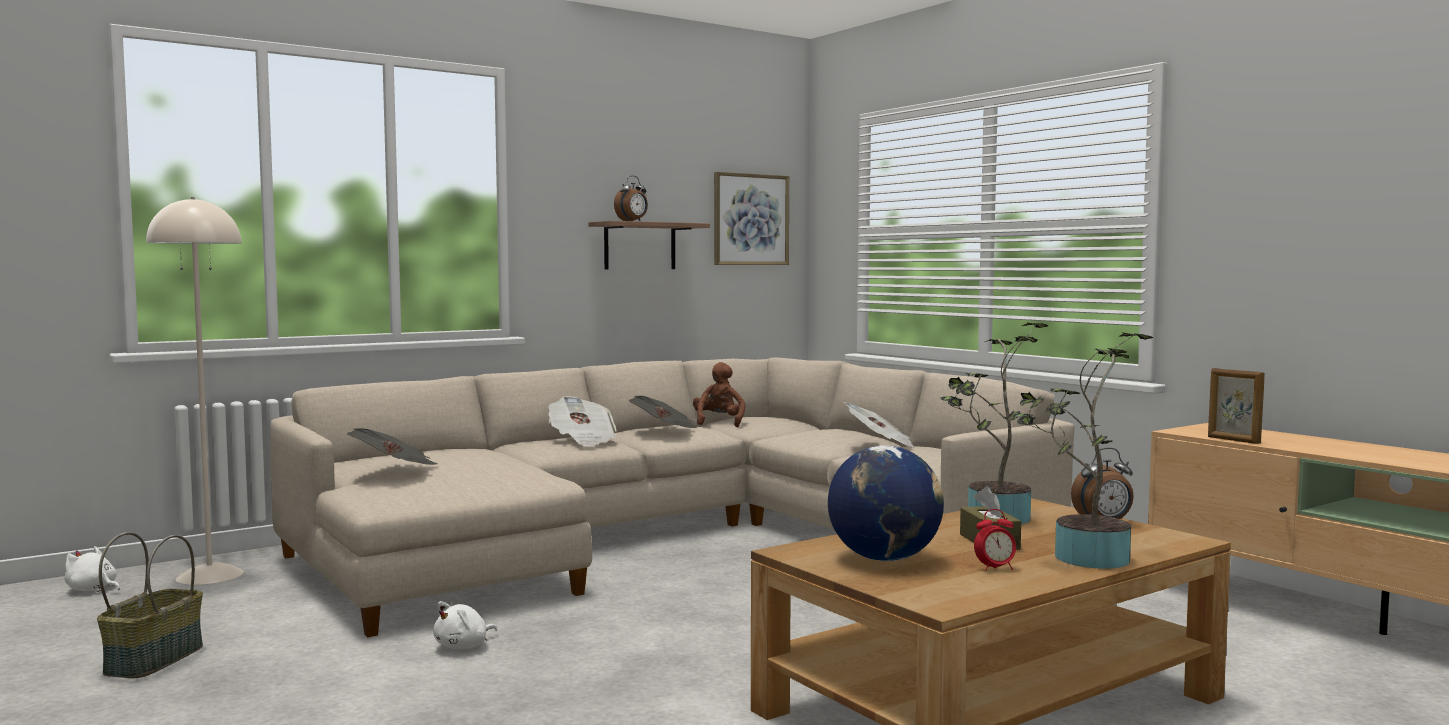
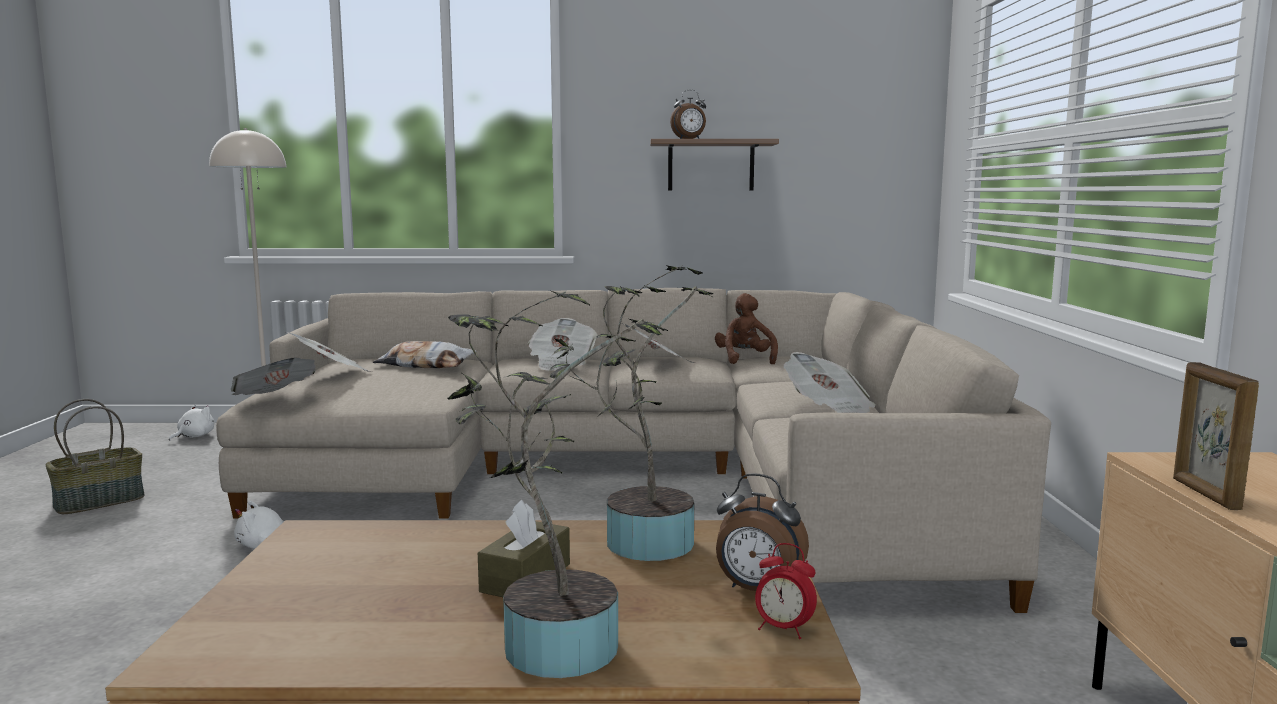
camera: 35 degrees right, 5 degrees up
(93, 589) = (194, 436): white plush toy -> white plush toy turned 60 degrees clockwise
(400, 498) = (275, 400): none -> newspaper
(459, 454) = (425, 365): none -> pillow
(719, 423) = (745, 360): brown plush toy -> brown plush toy turned 45 degrees counterclockwise
(750, 219) = (857, 133): picture -> none
(884, 559) = (349, 569): globe -> none
(995, 568) = (404, 623): alarm clock -> alarm clock (783, 629)

